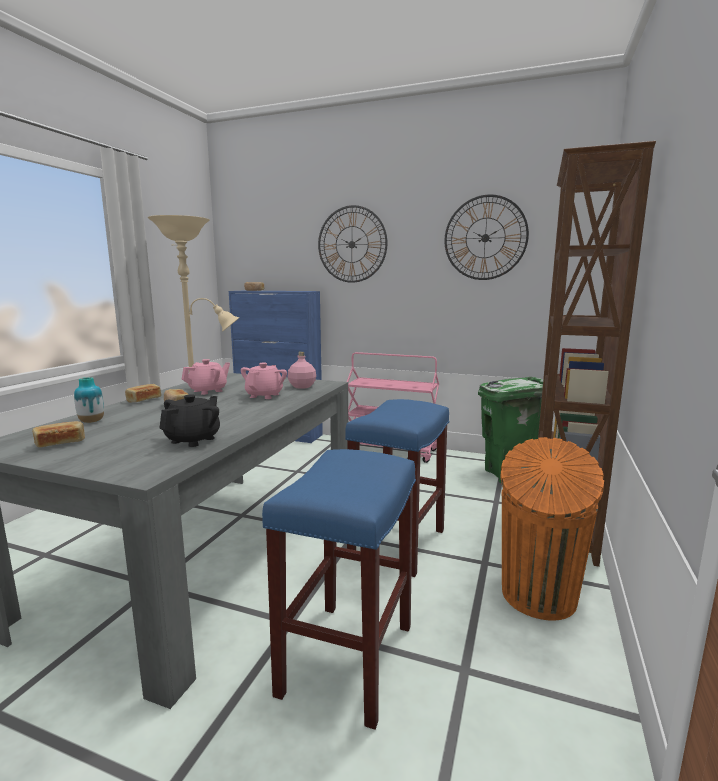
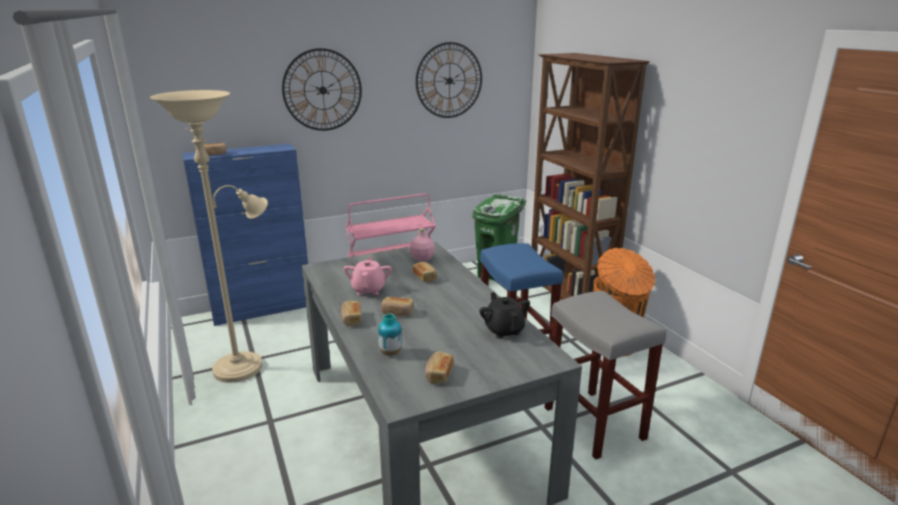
camera: 45 degrees left, 10 degrees up
(264, 395) = (425, 277): pink teapot -> bread
(348, 660) = (595, 423): blue stool -> grey stool

